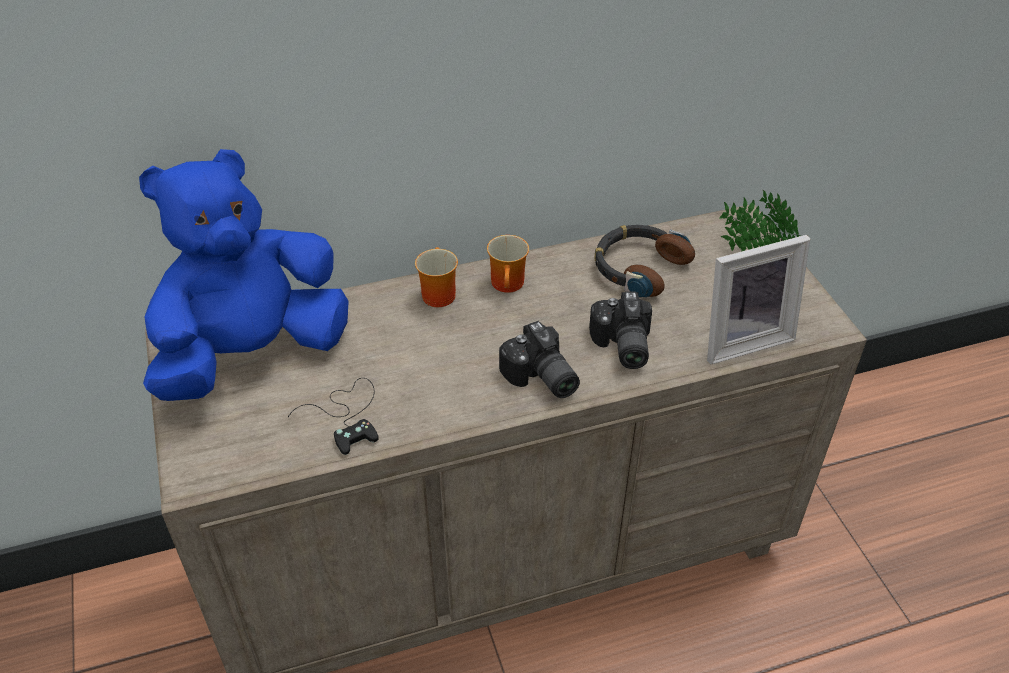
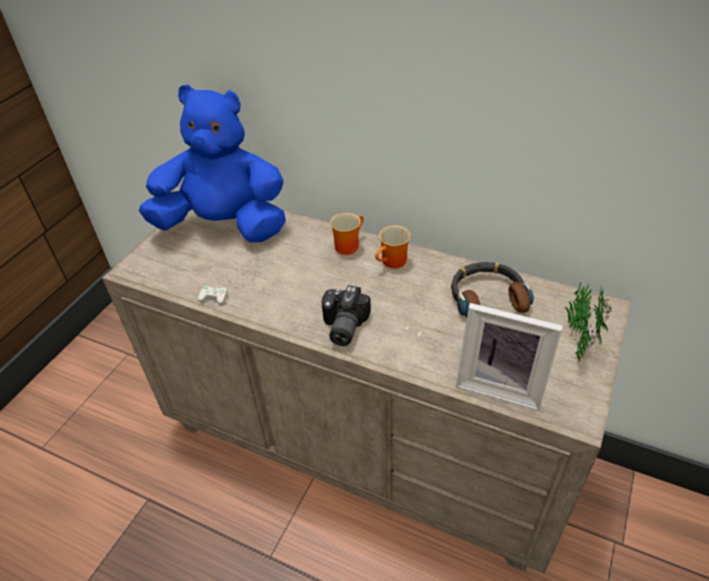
camera: 45 degrees right, 0 degrees up
(347, 415) = (226, 282): black game controller -> white game controller
(620, 346) = (413, 338): camera -> none

